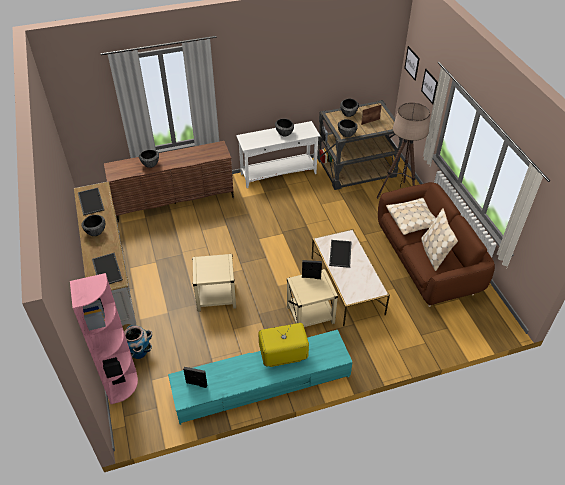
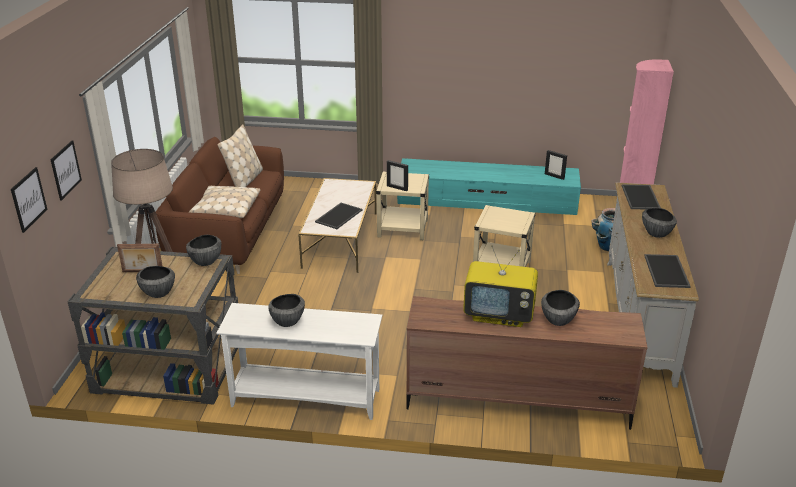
camera: 155 degrees left, 15 degrees down
(283, 356) = (463, 173): television -> television (499, 315)

